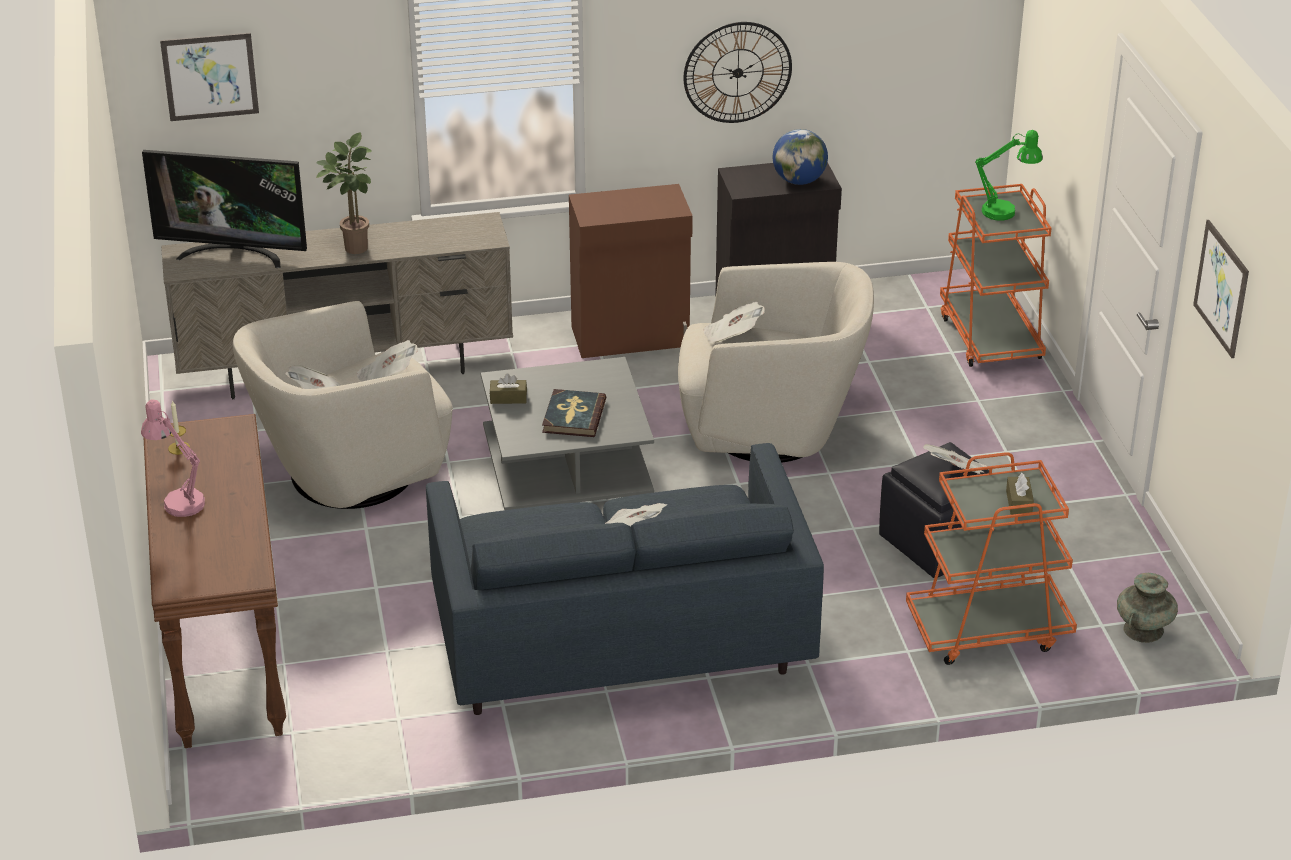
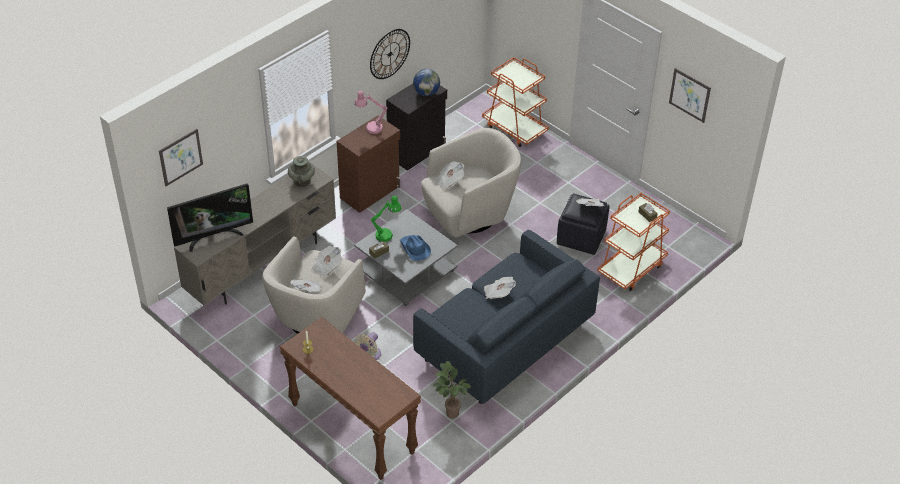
camera: 35 degrees left, 10 degrees up
(178, 501) = (336, 375): pink table lamp -> pink table lamp (370, 128)
(353, 246) = (264, 209): potted plant -> potted plant (450, 413)
(372, 562) = (370, 355): none -> beige fan
(573, 416) = (415, 249): book -> blue hat
(1006, 212) = (517, 73): green table lamp -> green table lamp (387, 234)
(1143, 630) = (683, 241): turquoise vase -> turquoise vase (302, 181)

